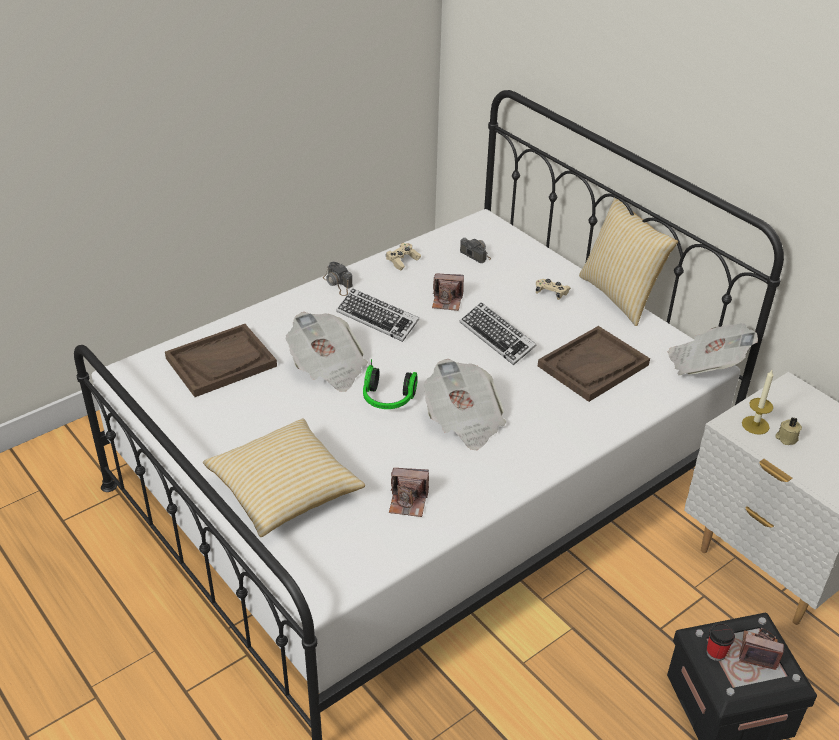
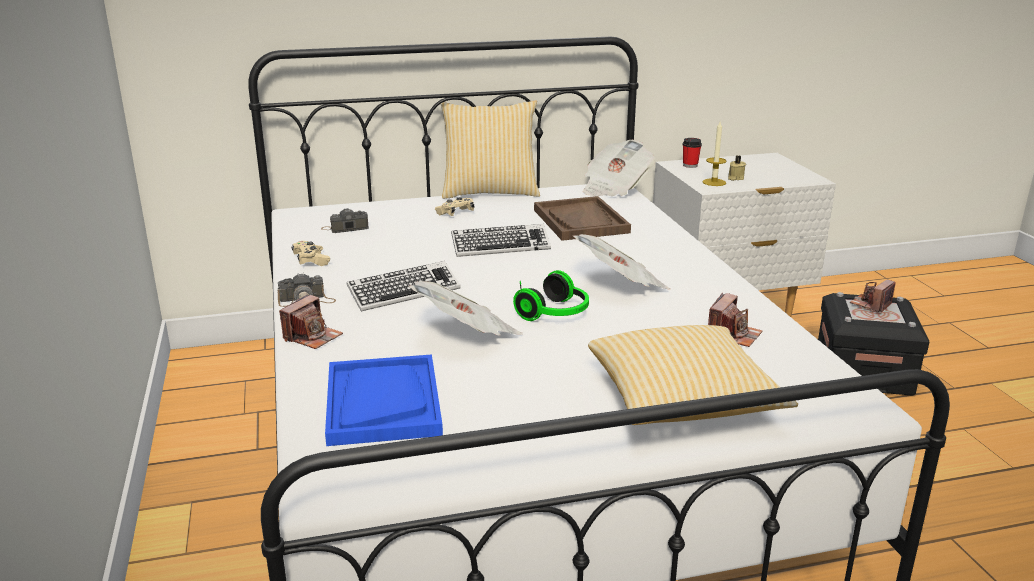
camera: 65 degrees left, 15 degrees down
(221, 362) = (382, 402): brown tray -> blue tray
(447, 301) = (413, 255): camera -> camera (312, 337)
(716, 652) = (869, 319): cup -> cup (690, 165)

